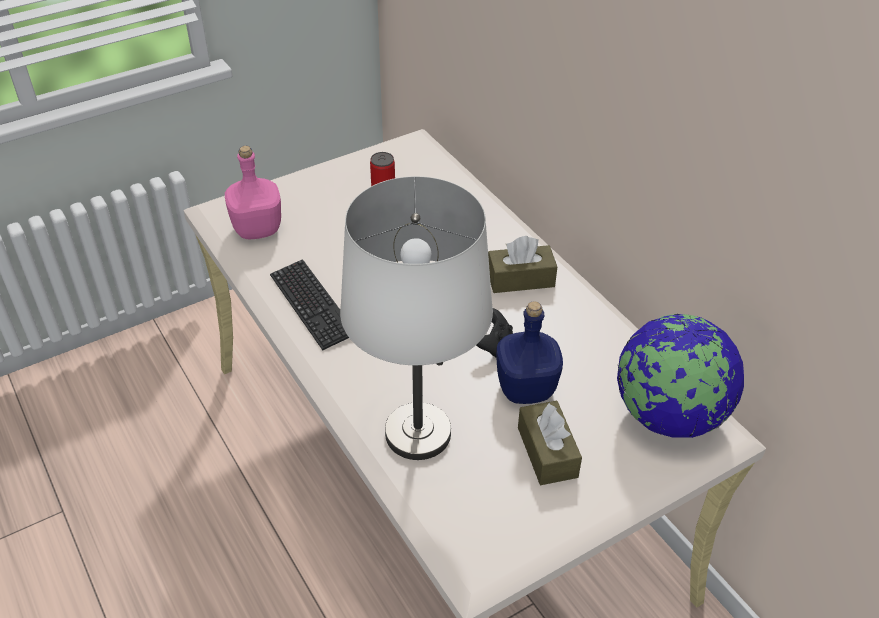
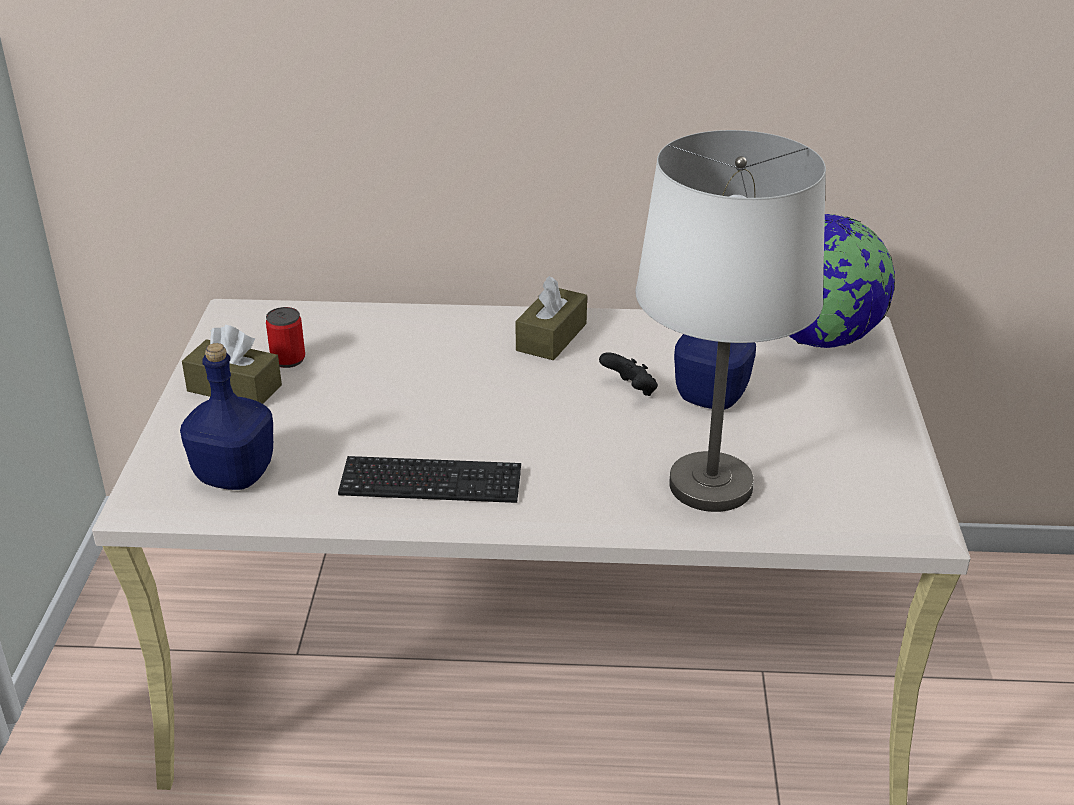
camera: 55 degrees left, 10 degrees down
(256, 229) = (234, 476): pink bottle -> blue bottle
(547, 452) = (805, 419): brown tissue box -> brown tissue box (234, 388)

